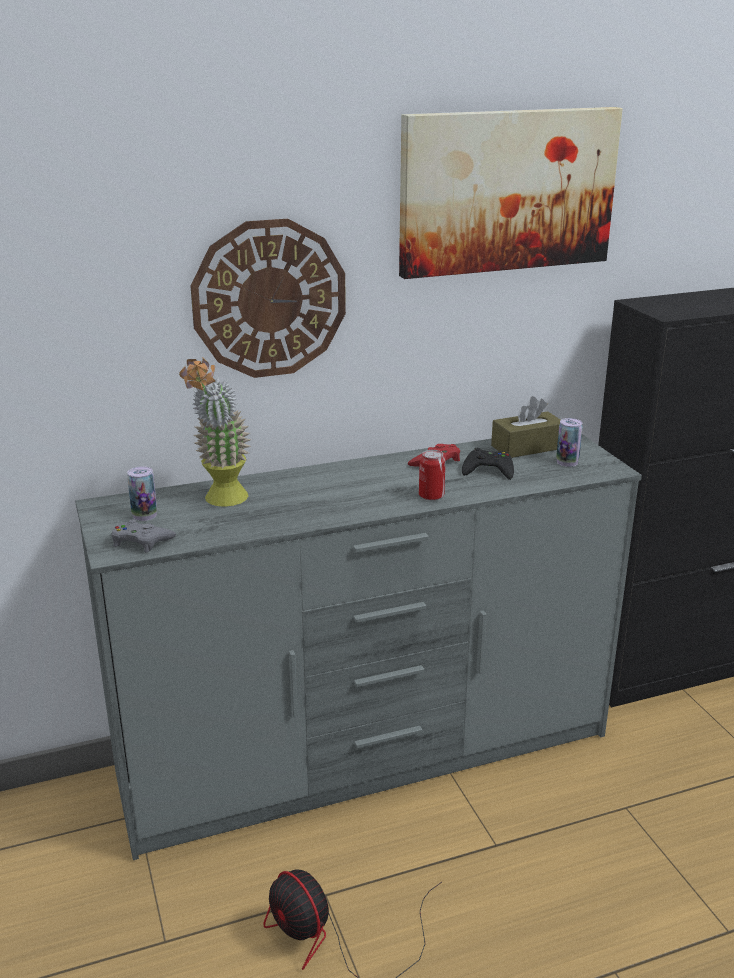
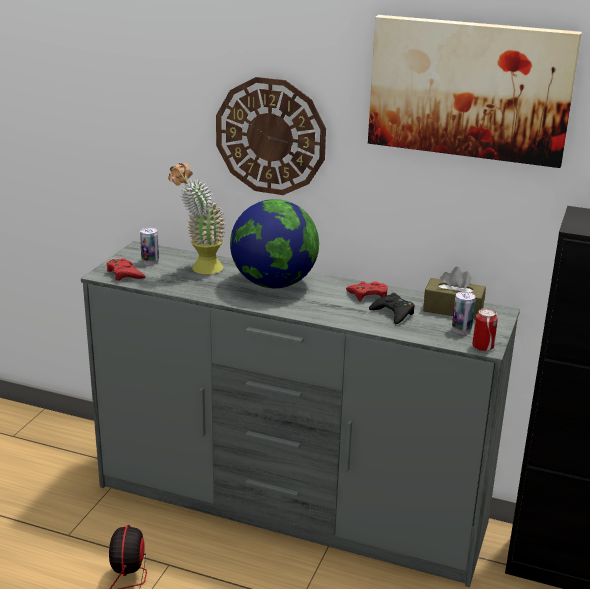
camera: 40 degrees right, 0 degrees up
(141, 541) = (124, 274): grey game controller -> red game controller
(329, 486) = (274, 284): none -> globe
(431, 496) = (323, 313): can -> can (483, 347)

